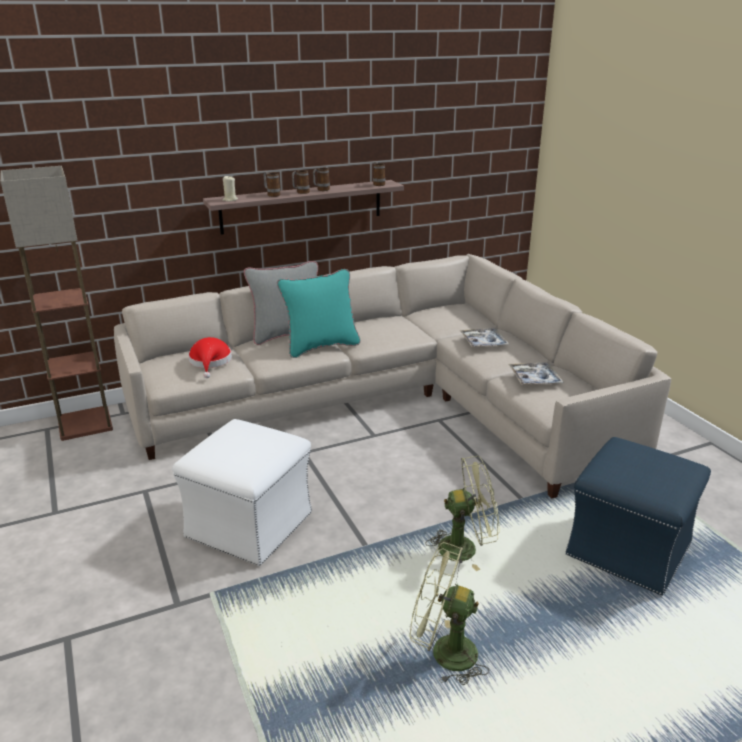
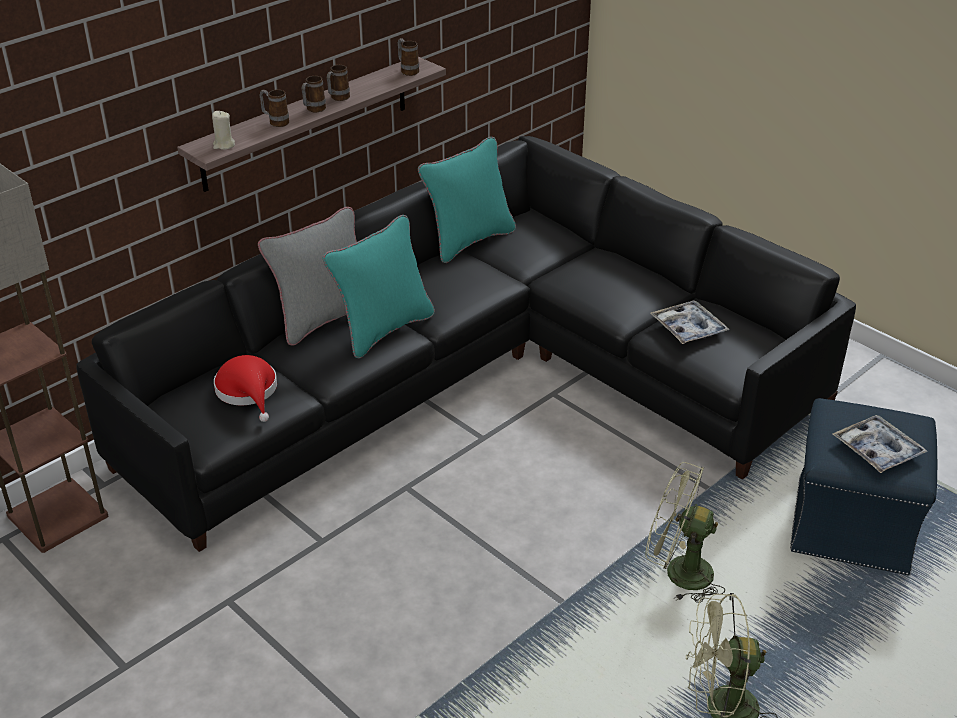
camera: 20 degrees left, 10 degrees up
(250, 524) = (403, 611): white ottoman -> none
(394, 402) = (479, 378): beige sofa -> black sofa
(411, 312) = (469, 240): none -> turquoise pillow
(465, 547) = (678, 572): green fan -> green fan turned 135 degrees counterclockwise
(483, 342) = (595, 279): tray -> tray (877, 450)

